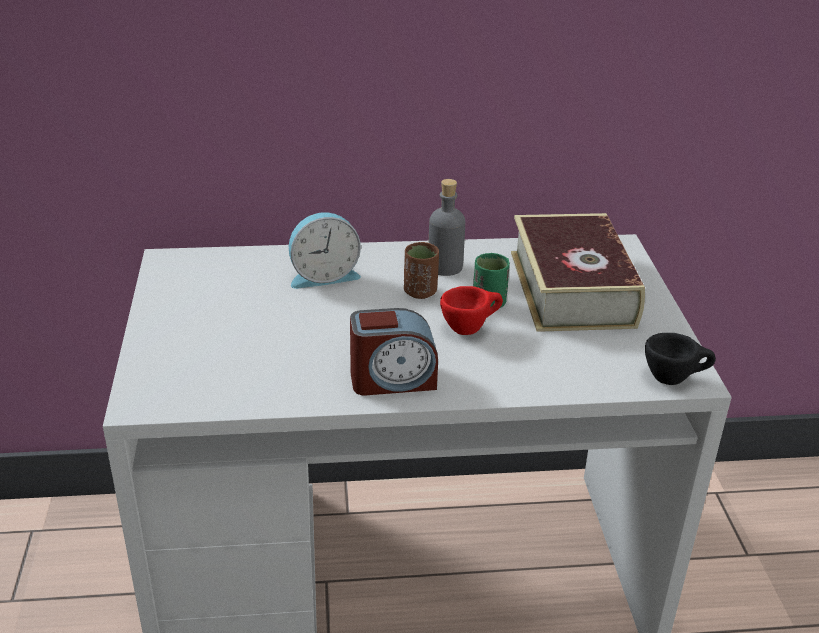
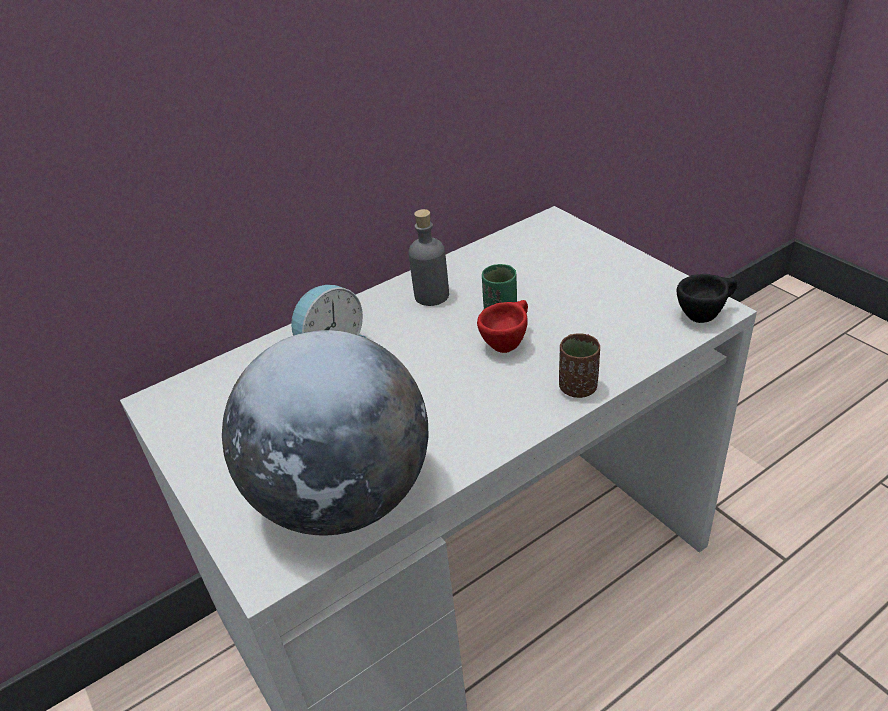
camera: 25 degrees left, 5 degrees up
(234, 382) = (344, 498): none -> globe
(392, 380) = (489, 423): alarm clock -> none
(420, 292) = (433, 328): brown cup -> brown cup (578, 388)
(571, 289) = (553, 272): book -> none

